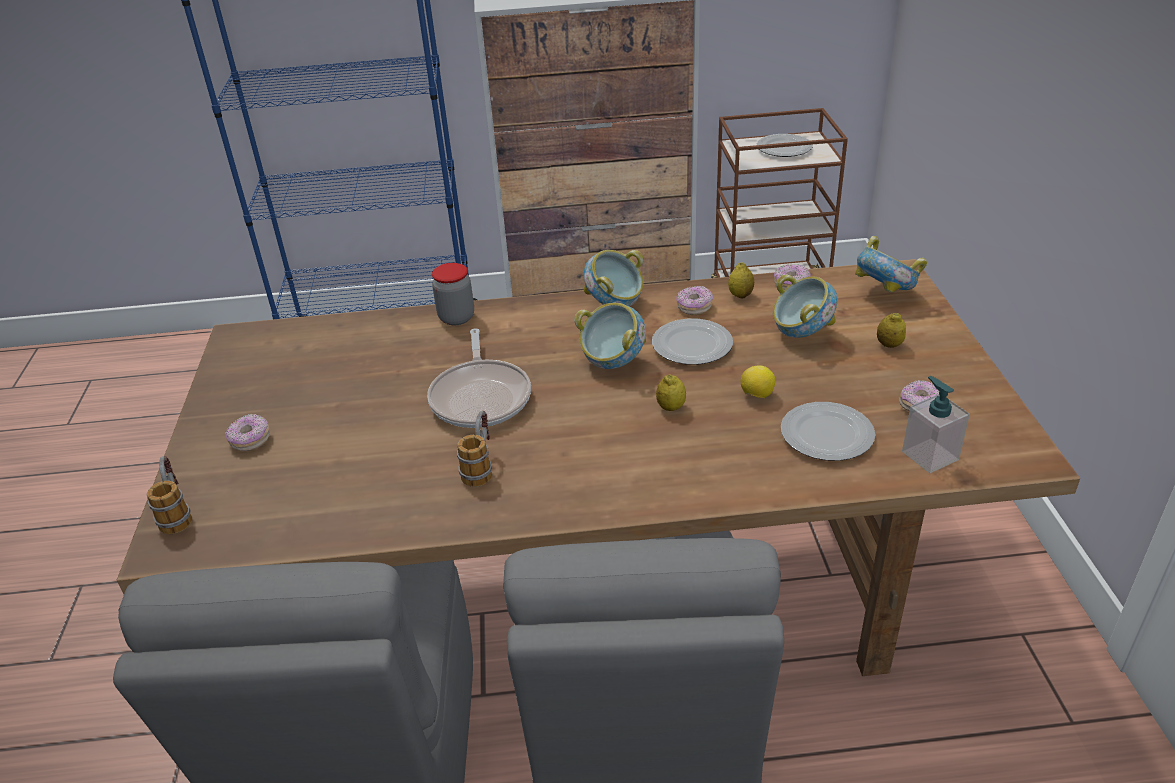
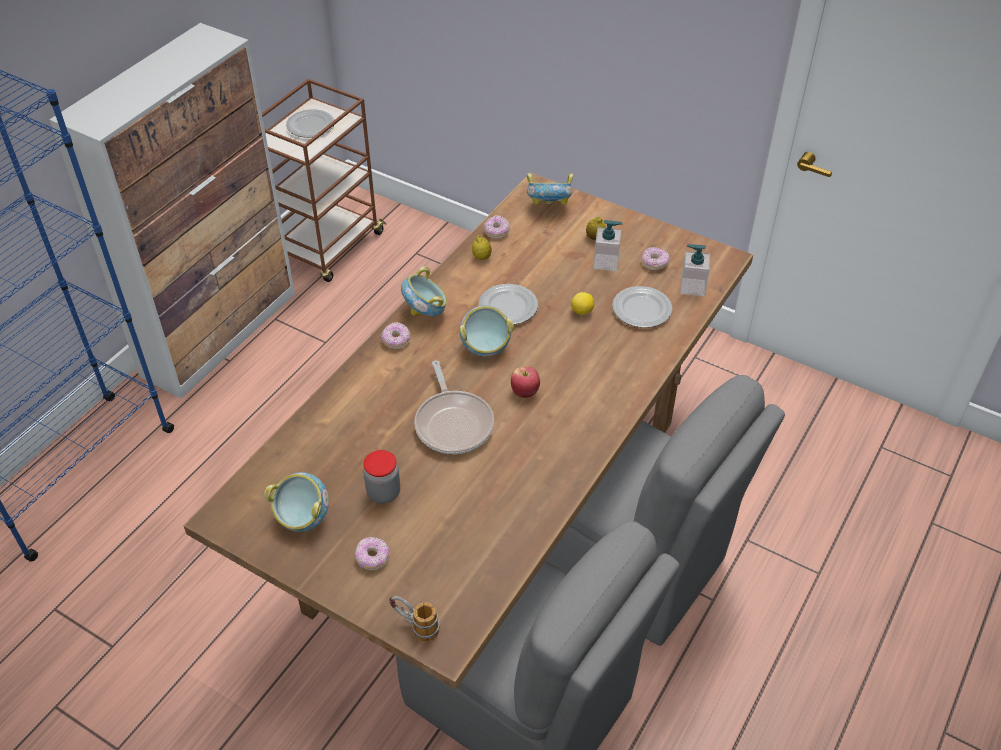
camera: 55 degrees left, 10 degrees up
(456, 318) = (347, 390): jar -> jar (383, 493)
(480, 466) = (523, 457): mug -> none
(481, 397) = (453, 423): frying pan -> frying pan turned 45 degrees clockwise
(580, 419) = (525, 392): none -> apple
(671, 407) = (555, 350): lemon -> none
(694, 307) = (470, 282): donut -> donut (396, 341)
(801, 333) = (547, 260): bowl -> bowl (302, 518)
(862, 372) = (606, 262): none -> soap dispenser

